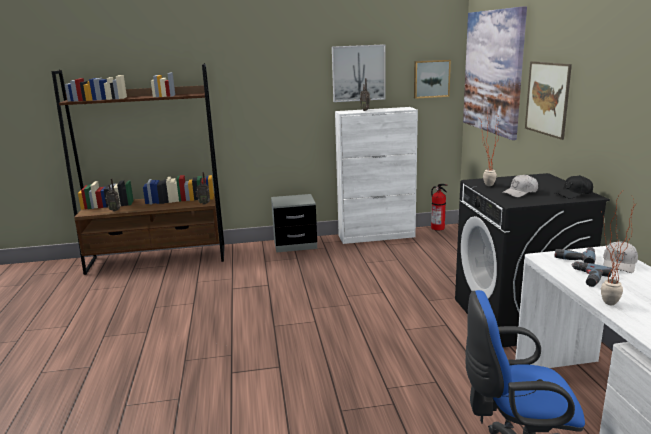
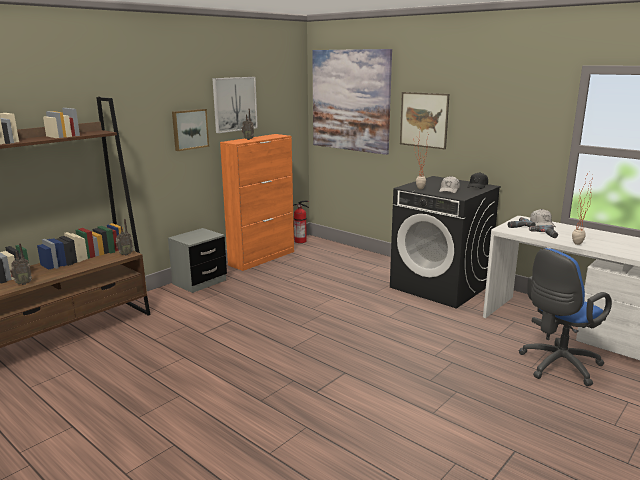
camera: 40 degrees left, 0 degrees up
(377, 236) = (262, 258): white cabinet -> orange cabinet
(431, 79) = (286, 107): picture -> picture (189, 129)

